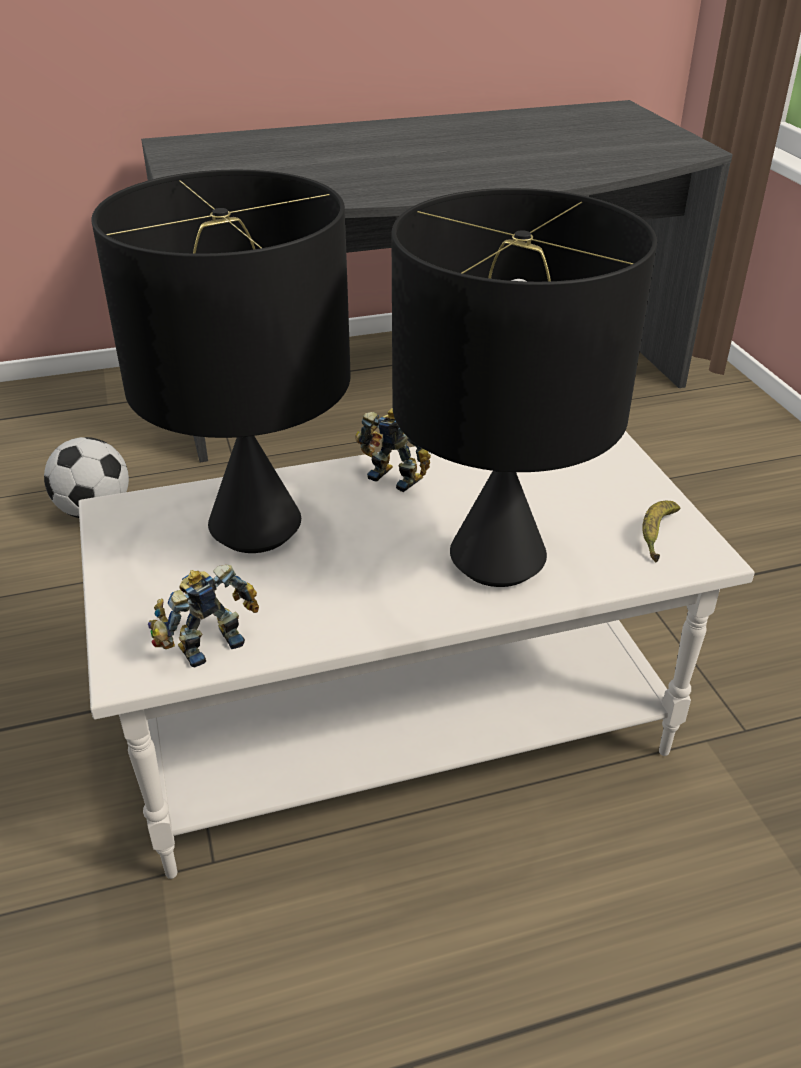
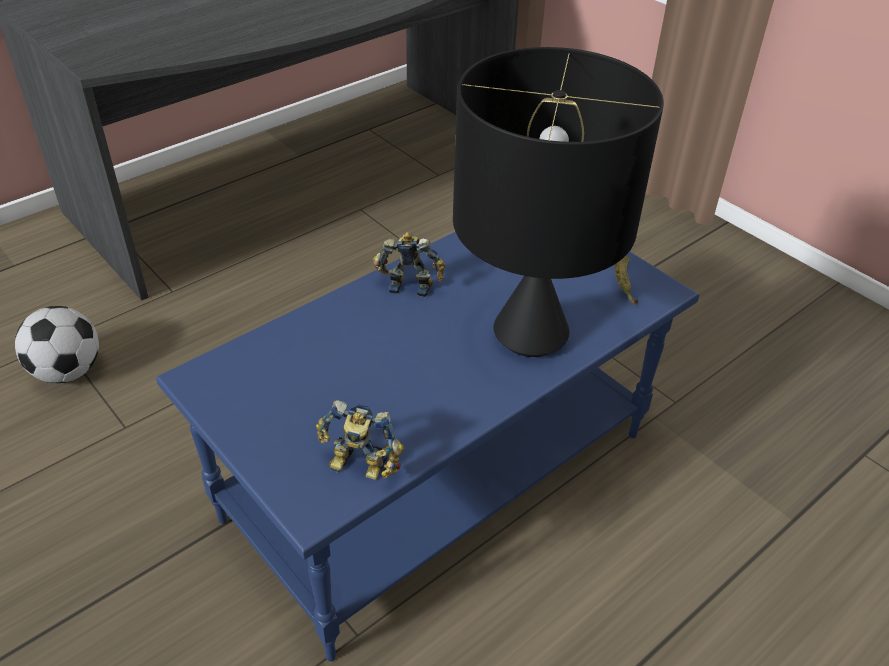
camera: 25 degrees left, 5 degrees up
(207, 643) = (359, 468): toy robot -> toy robot turned 105 degrees counterclockwise
(256, 531) = (332, 362): black table lamp -> none
(398, 727) = (439, 479): white coffee table -> blue coffee table

